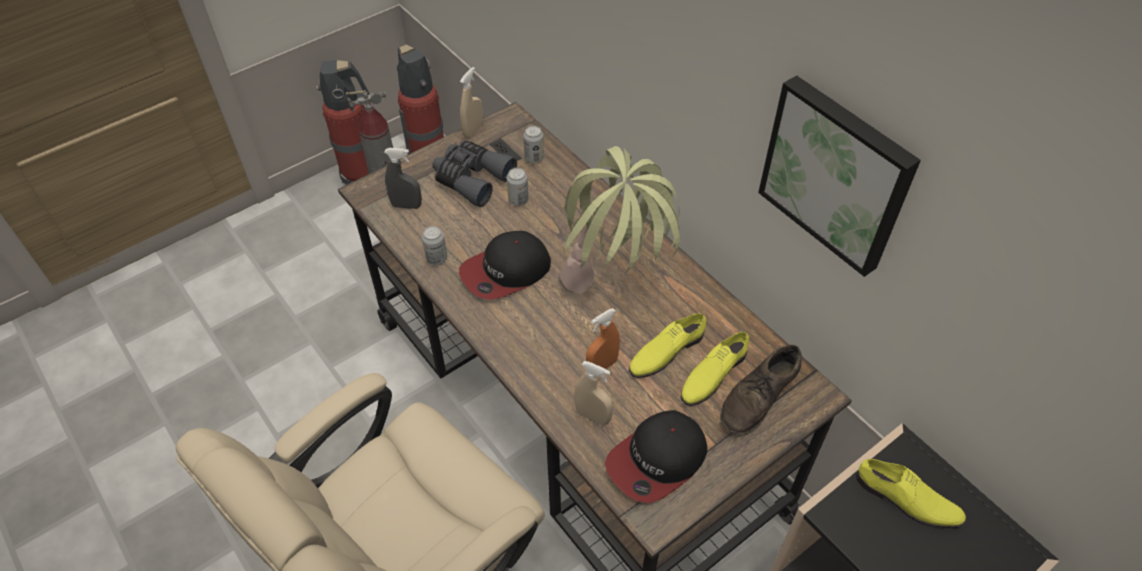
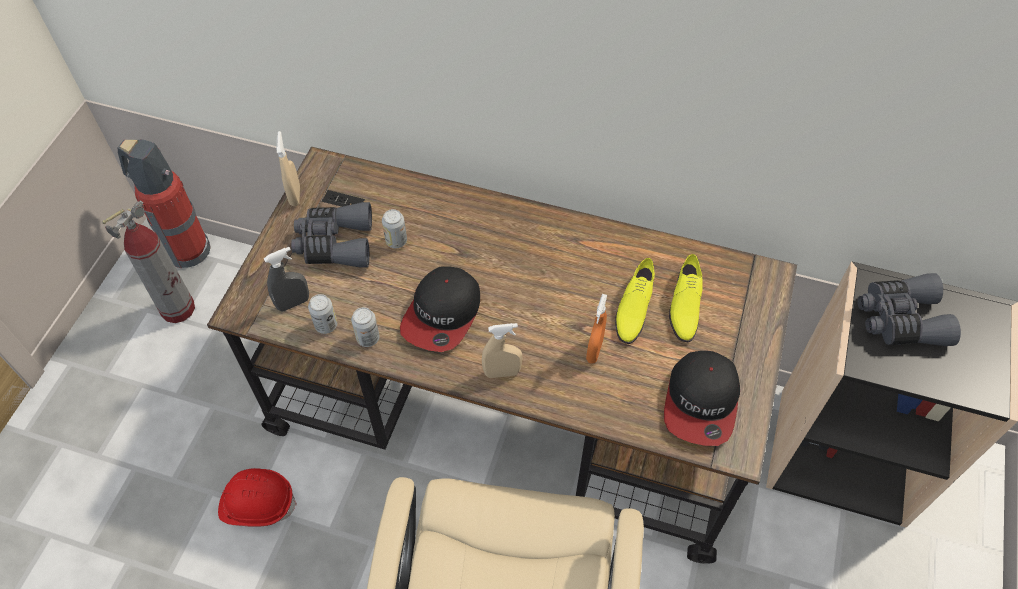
camera: 35 degrees left, 5 degrees up
(334, 368) = (257, 503): none -> red hard hat
(362, 174) = (125, 298): fire extinguisher -> none
(534, 158) = (377, 193): can -> can (326, 325)
(593, 416) = (623, 397): beige spray bottle -> beige spray bottle (502, 372)
(615, 294) = (553, 281): potted plant -> none
(758, 397) = (732, 302): brown shoe -> none
(837, 174) = (756, 80): picture -> none
(907, 500) = (900, 319): yellow shoe -> grey binoculars

